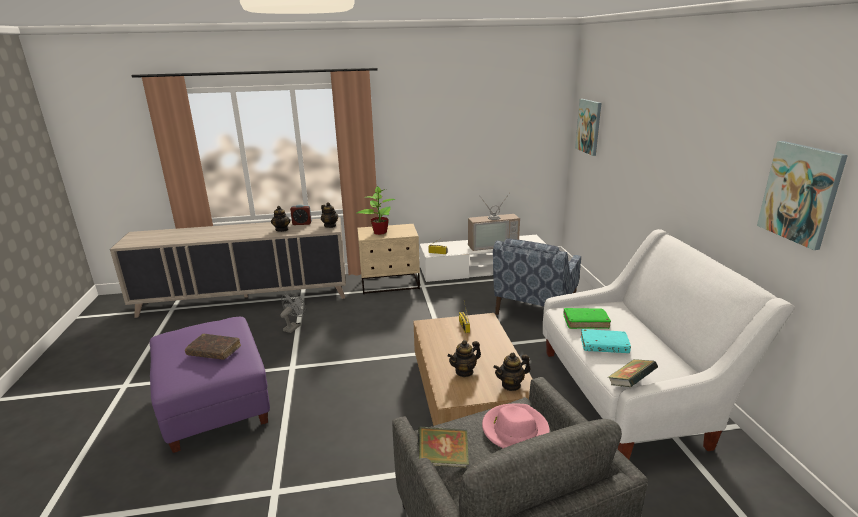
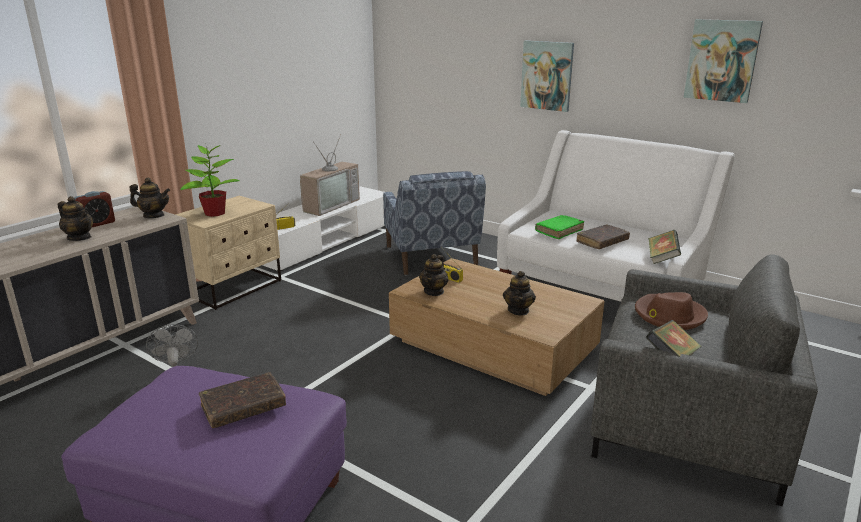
camera: 45 degrees left, 0 degrees up
(511, 385) = (571, 303): teapot -> teapot (434, 291)
(514, 430) = (669, 315): pink hat -> brown hat
(589, 126) = (411, 43): picture -> picture (547, 75)
(604, 346) = (602, 242): turquoise book -> brown book

